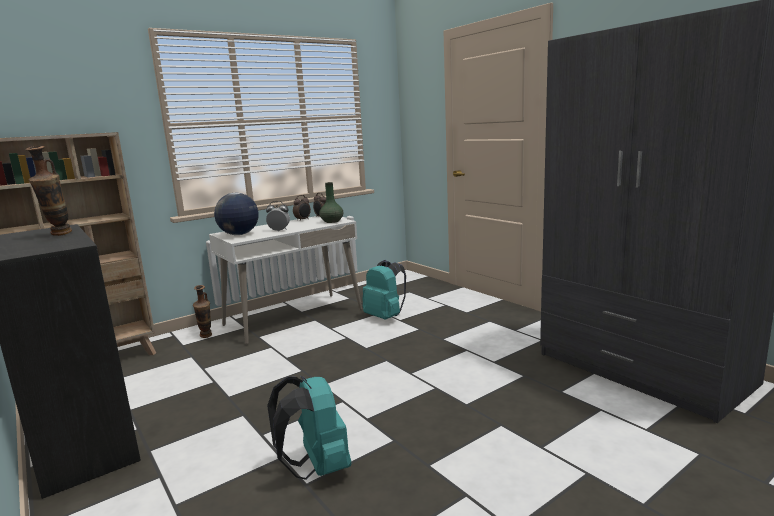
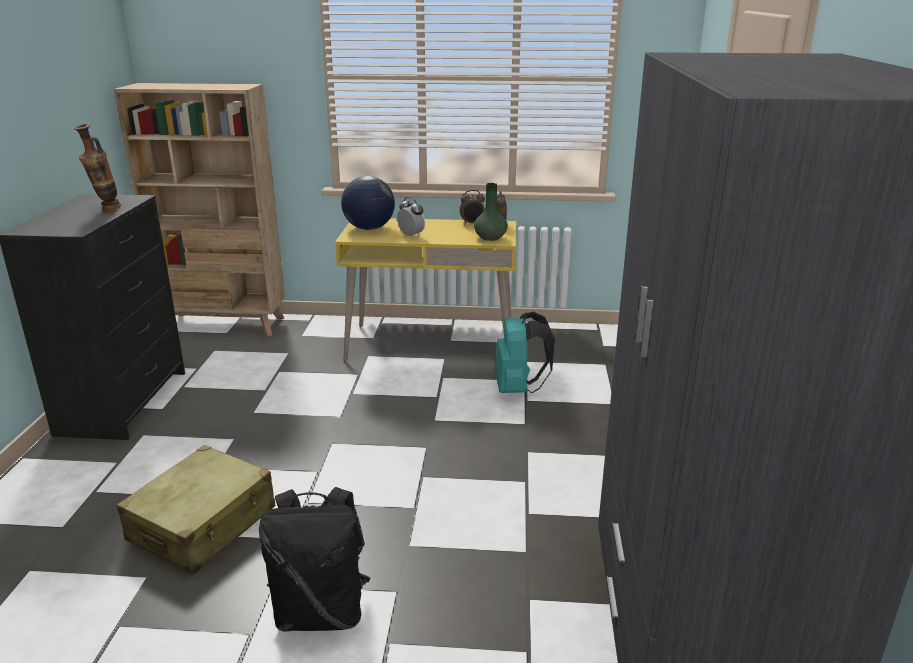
camera: 40 degrees right, 10 degrees up
(206, 337) = (329, 335): vase -> none
(293, 317) = (431, 345): white desk -> yellow desk
(317, 467) = (203, 524): turquoise backpack -> beige suitcase
(483, 458) = (321, 612): none -> black backpack

